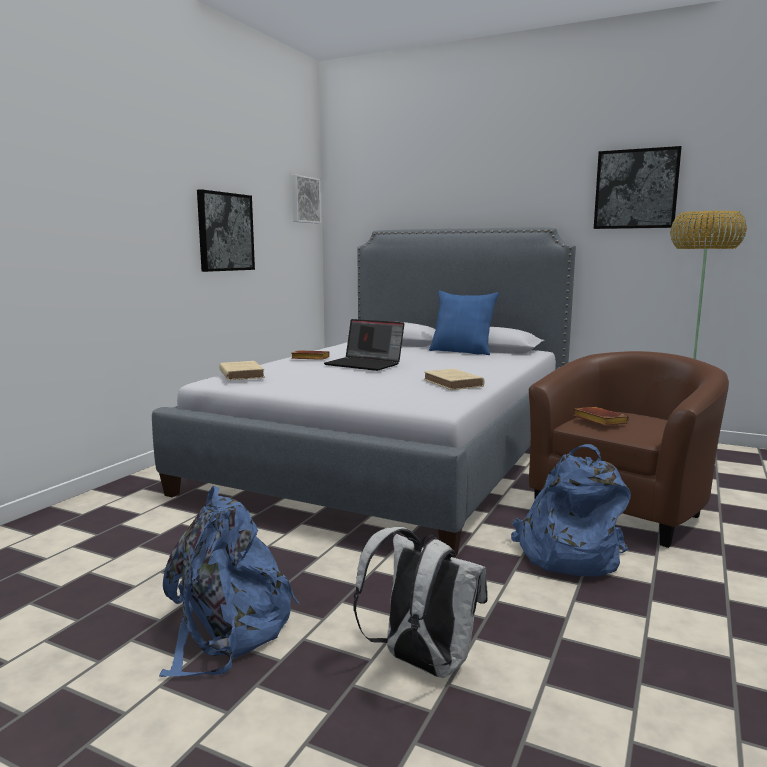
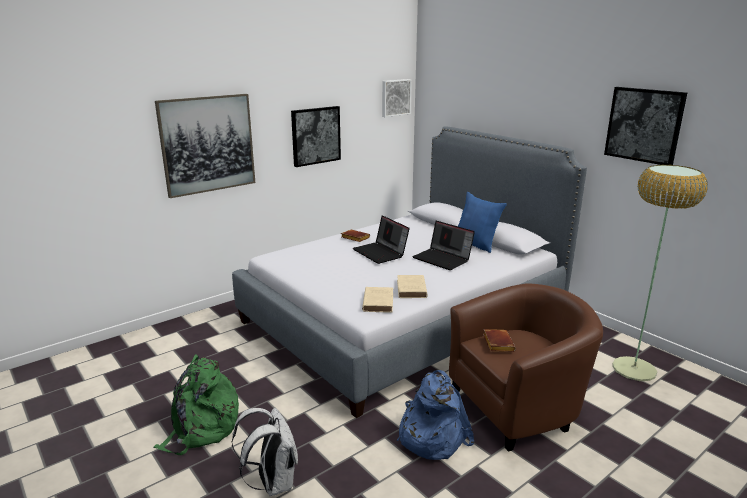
camera: 25 degrees right, 10 degrees up
(91, 216) = (207, 144): none -> picture
(226, 628) = (202, 428): blue backpack -> green backpack
(241, 374) = (289, 253): beige book -> beige book (378, 301)
(447, 362) = (443, 259): none -> laptop

